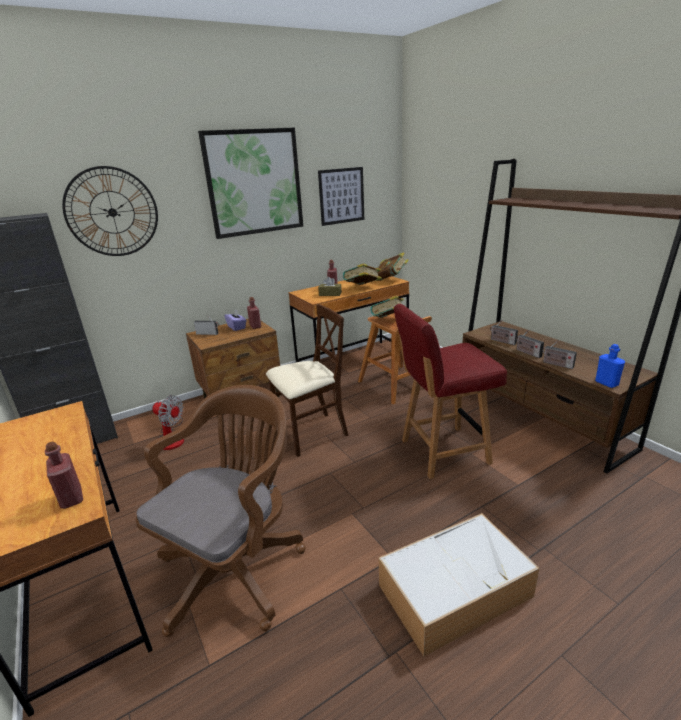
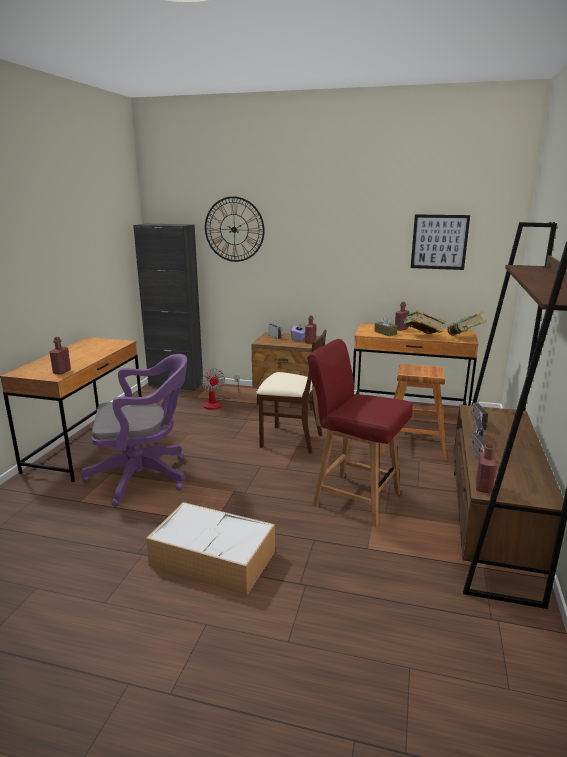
camera: 45 degrees right, 5 degrees down
(236, 568) = (145, 476): brown office chair -> purple office chair
(254, 182) = (347, 219): picture -> none
(388, 321) = (409, 371): book -> none
(606, 383) = (483, 487): blue bottle -> red bottle

